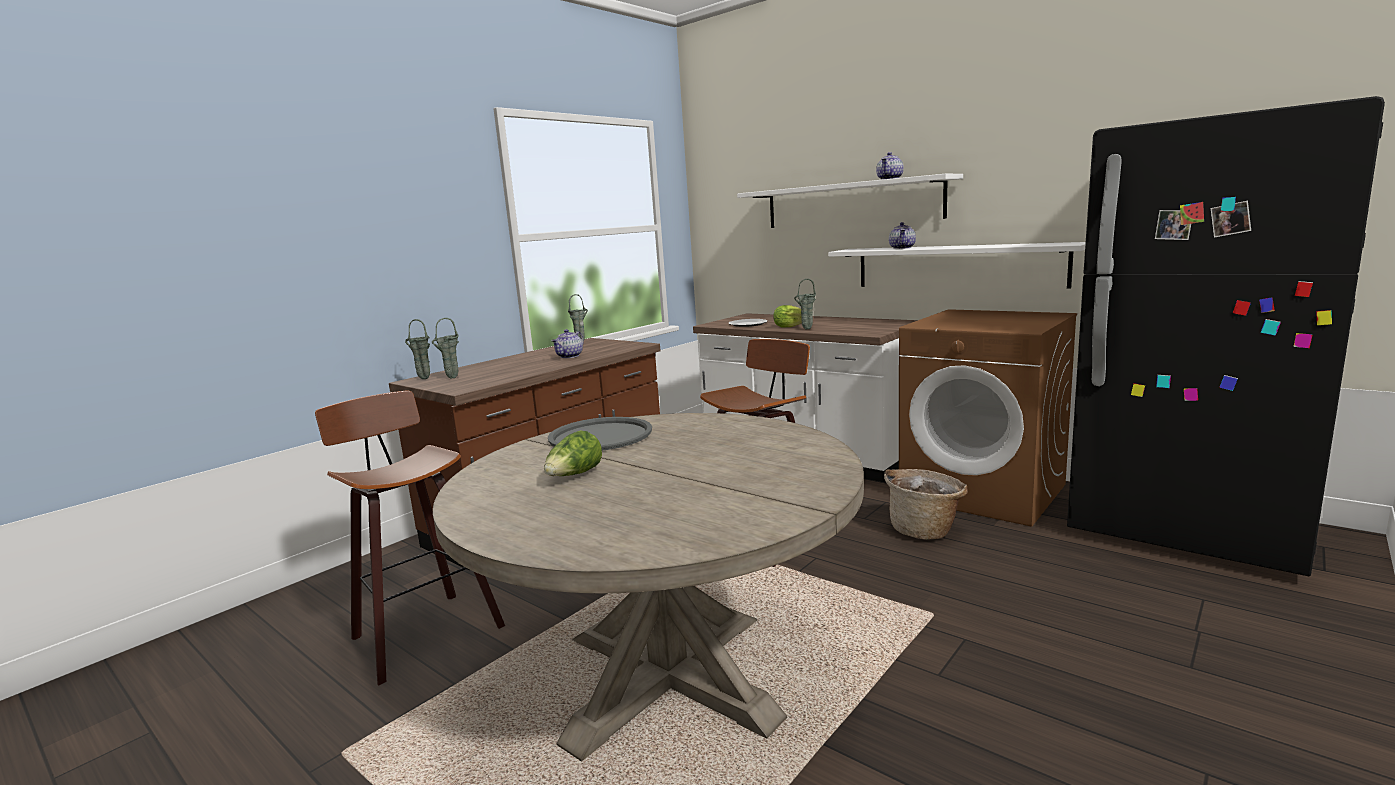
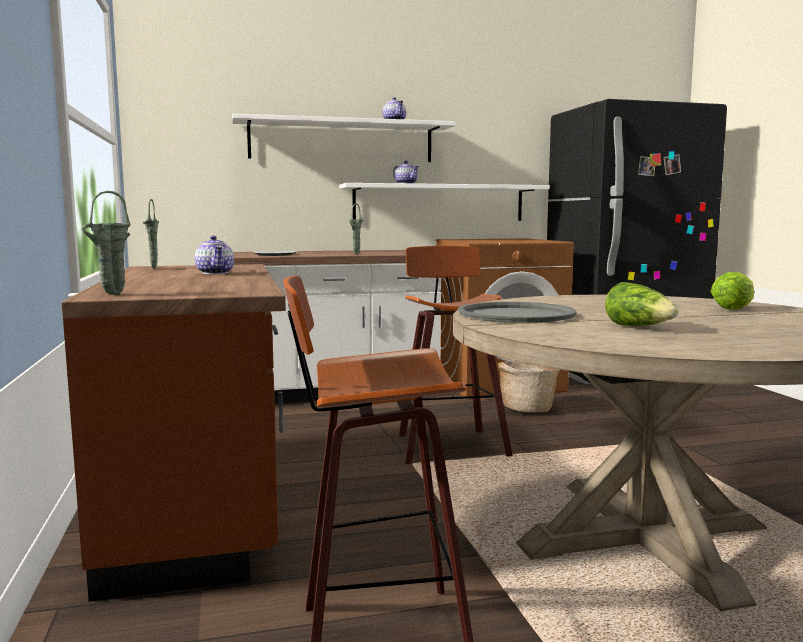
camera: 55 degrees left, 5 degrees down
(451, 378) = (164, 290): green vase -> none
(792, 327) = (333, 254): lettuce -> lettuce (734, 308)

